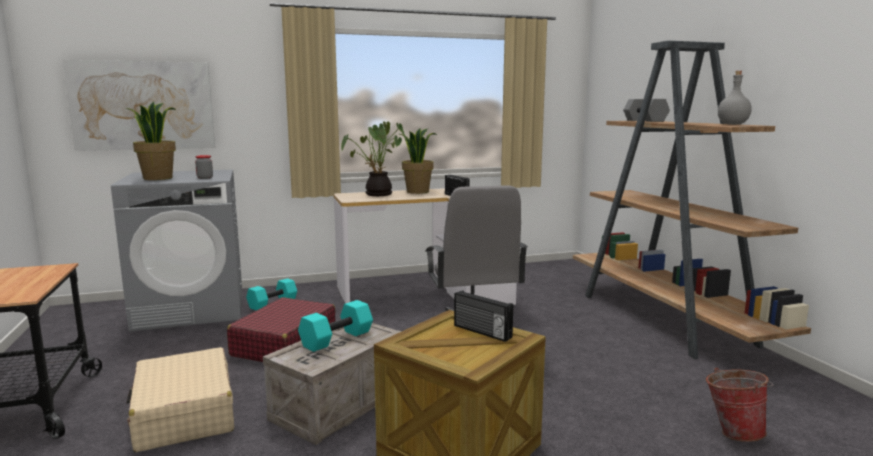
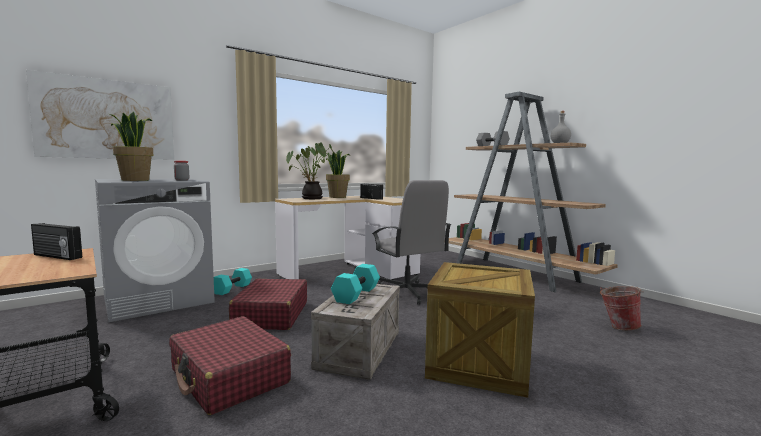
camera: 20 degrees left, 5 degrees down
(184, 413) = (229, 376): beige suitcase -> red suitcase
(481, 332) = (486, 271): radio -> radio (56, 256)

